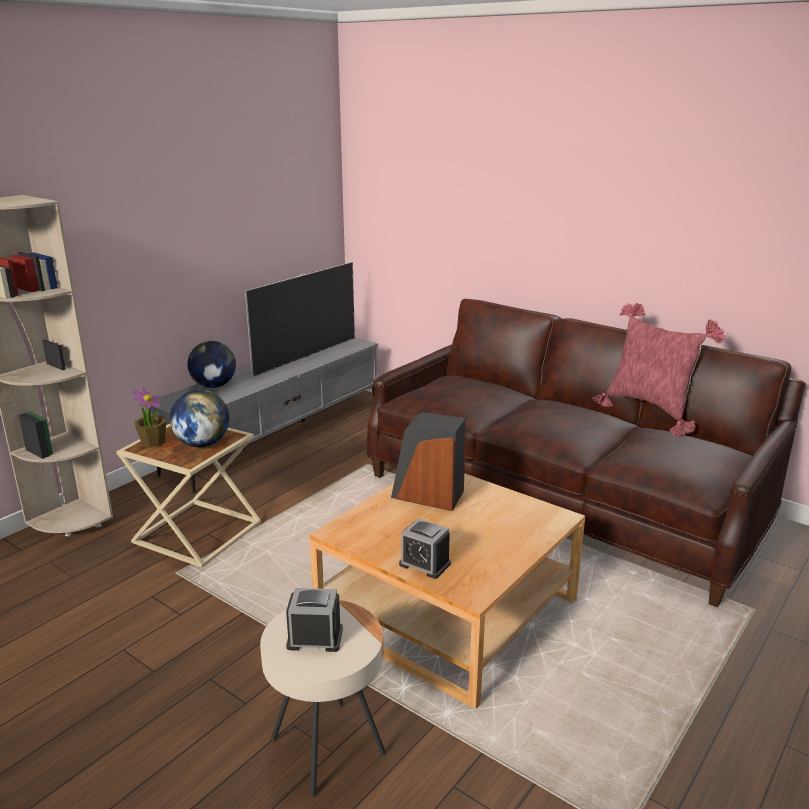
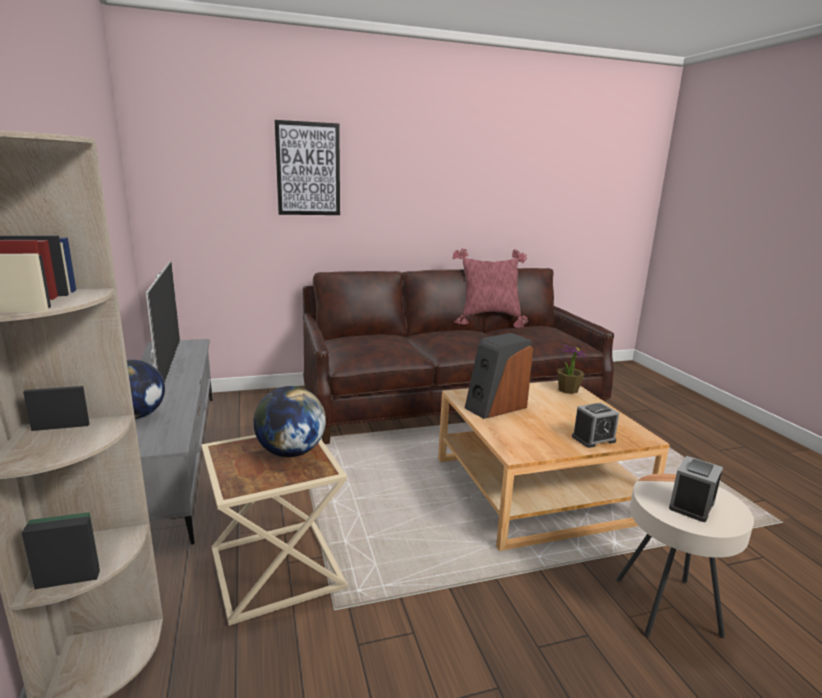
camera: 55 degrees left, 5 degrees down
(153, 442) = (236, 476): potted plant -> potted plant (567, 390)
(485, 179) = (308, 169): none -> picture

